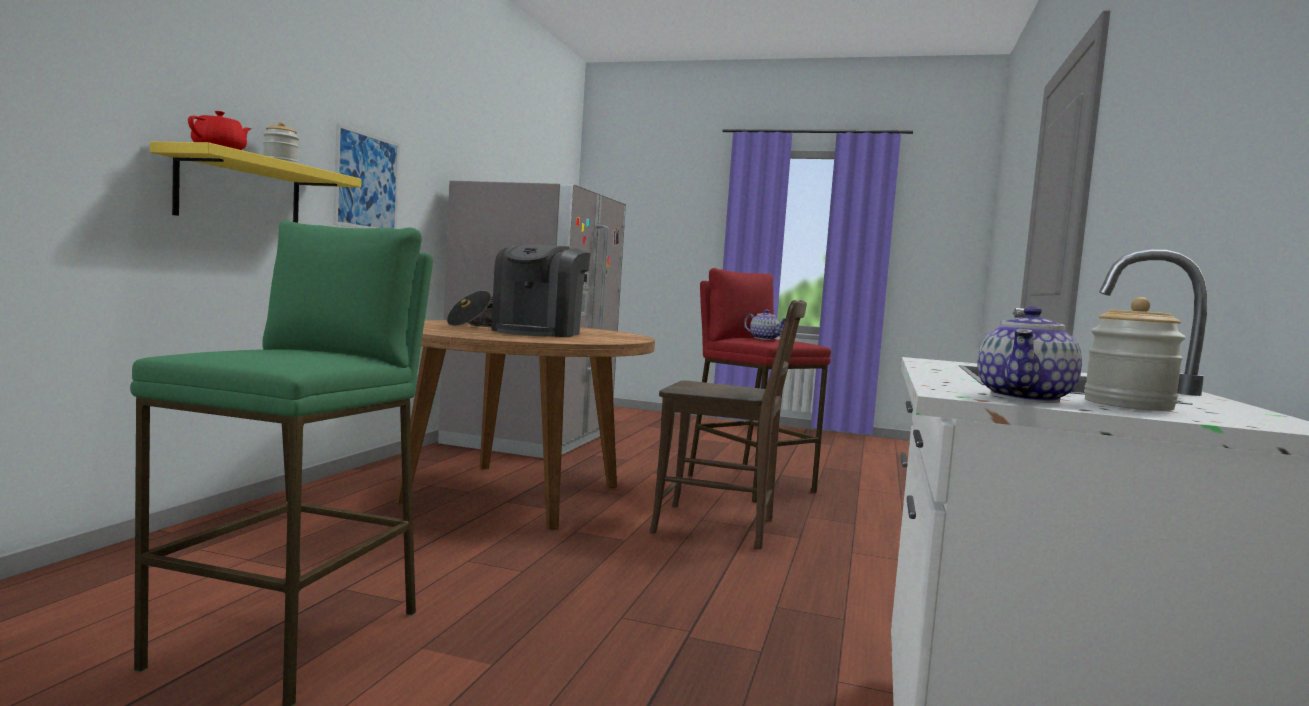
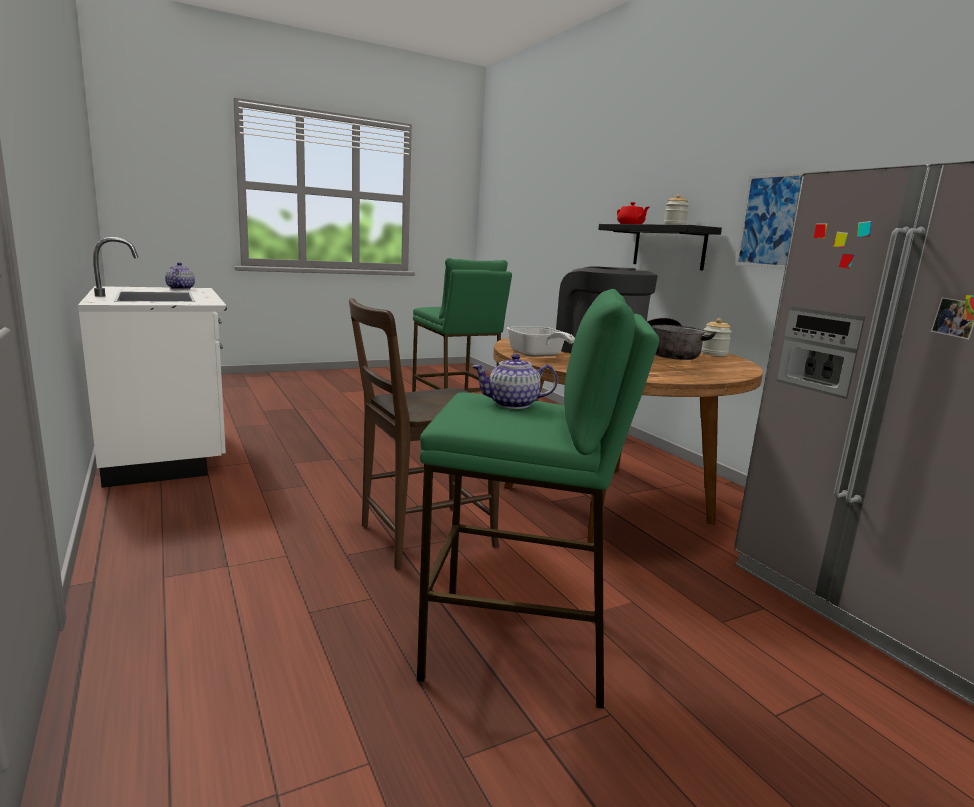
camera: 135 degrees right, 10 degrees up
(240, 192) = (669, 247): yellow shelf -> black shelf
(614, 339) = (538, 355): none -> frying pan
(749, 484) = (518, 648): red stool -> green stool
(1128, 405) = (148, 289): jar -> jar (713, 354)

